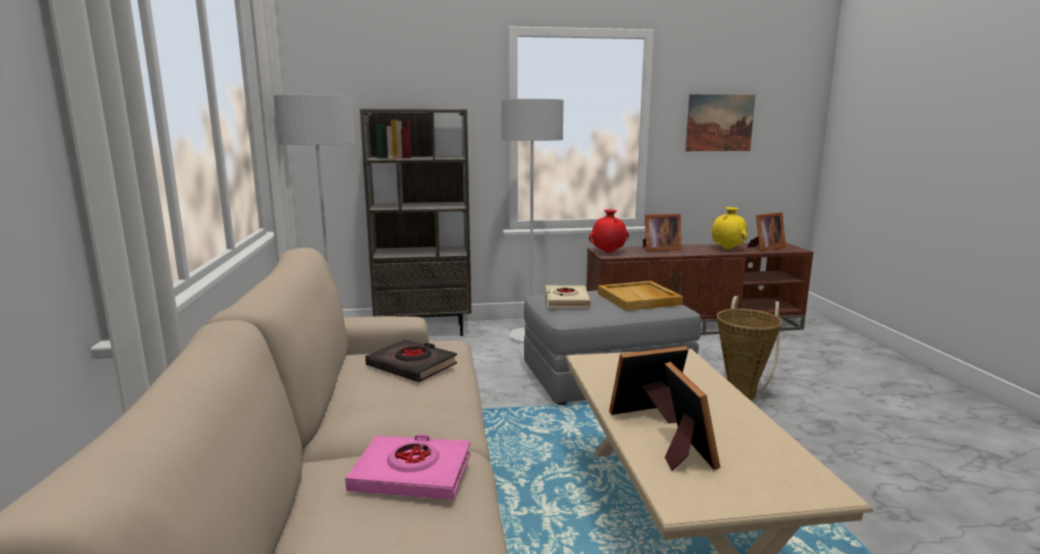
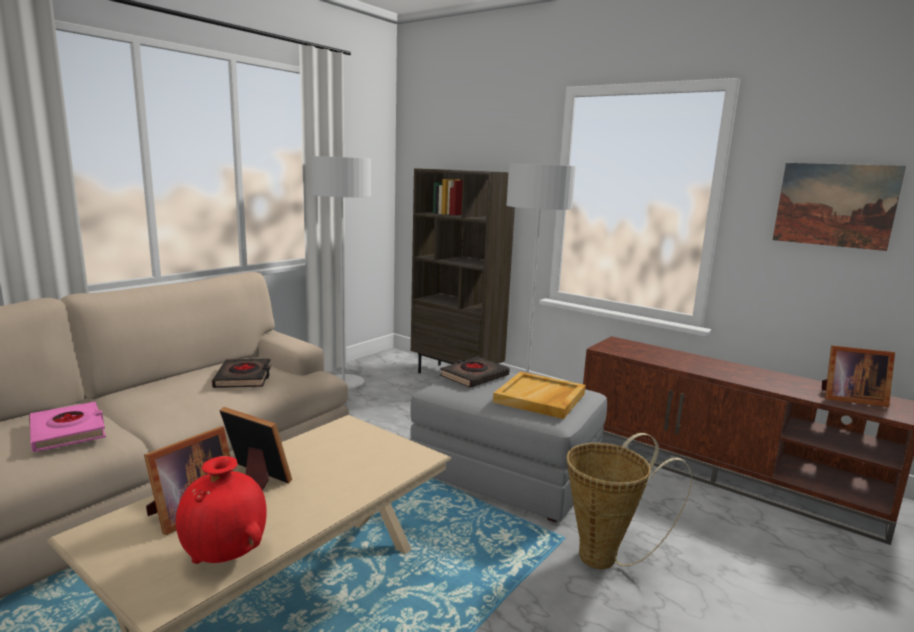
camera: 45 degrees right, 0 degrees up
(566, 301) = (474, 376): beige book -> black book
(608, 252) = (614, 346): red vase -> red vase (226, 557)
(659, 249) = (687, 358): picture frame -> none
(727, 249) = (779, 383): yellow vase -> none

